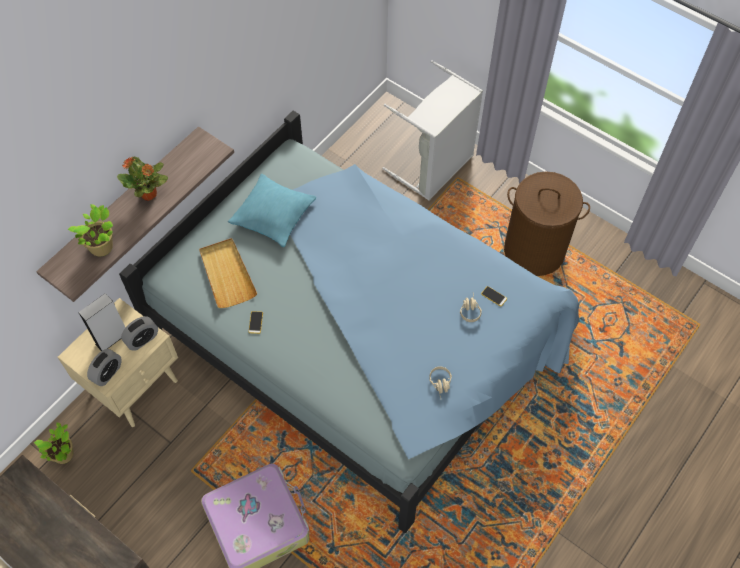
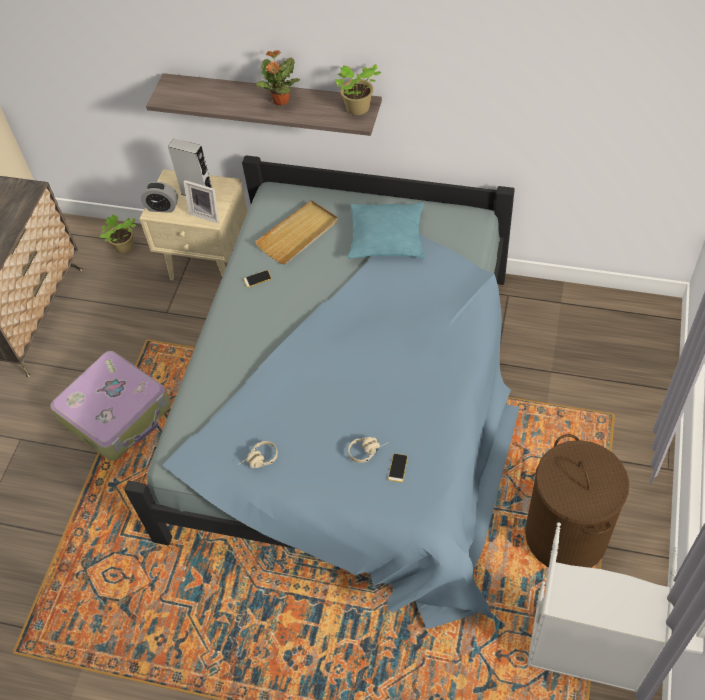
camera: 70 degrees right, 5 degrees down
(103, 247) = (207, 99): potted plant -> potted plant (358, 109)
(142, 339) = (206, 214): alarm clock -> picture frame
(435, 168) = (611, 387): grey laundry basket -> grey laundry basket (586, 650)

